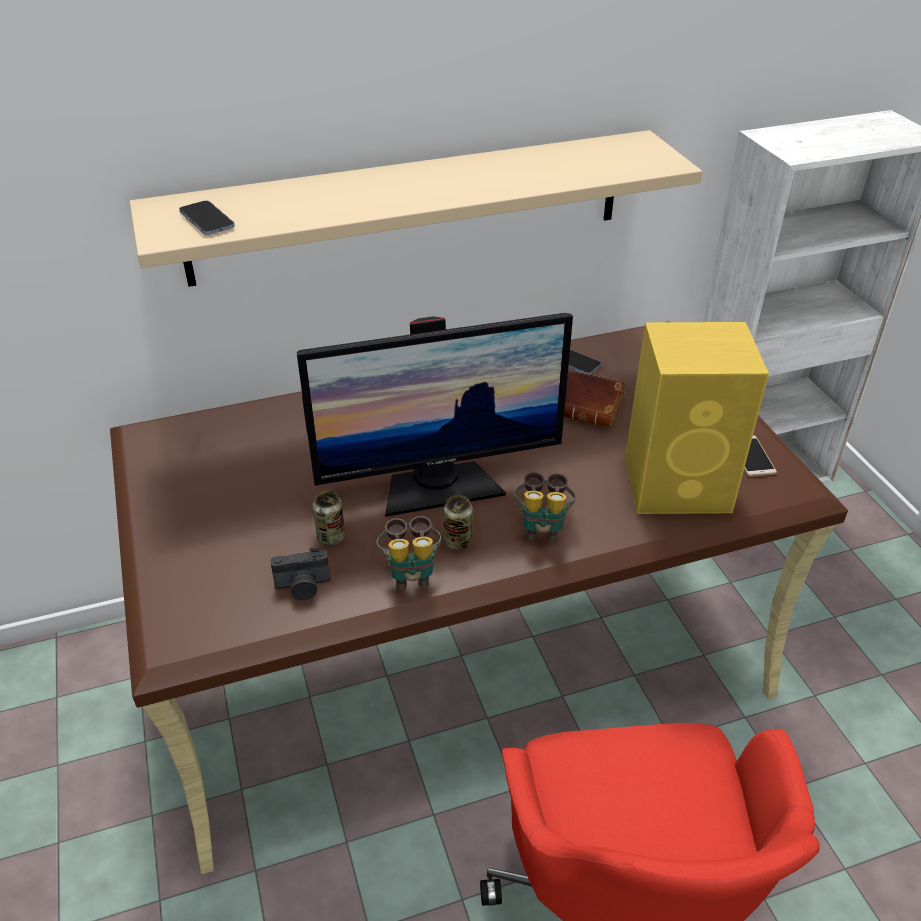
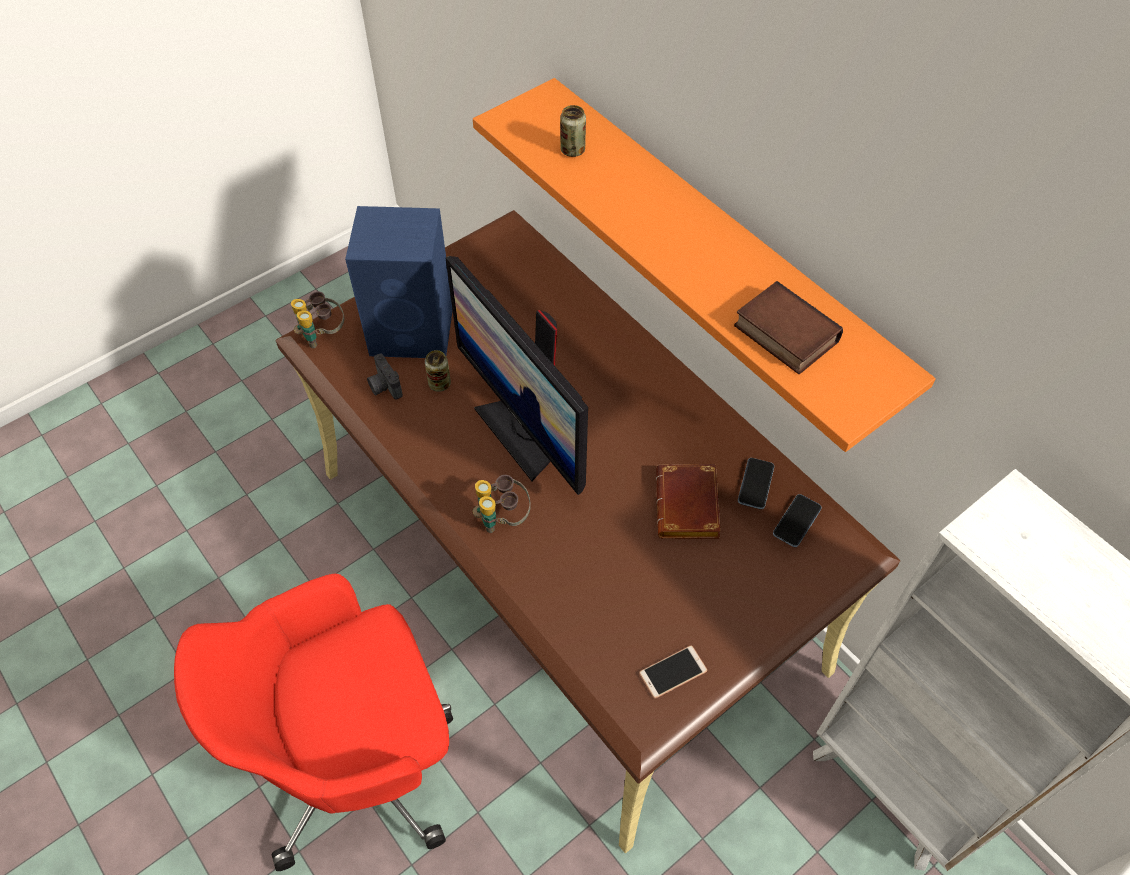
camera: 70 degrees right, 15 degrees up
(207, 220) = (541, 130): phone -> phone (796, 521)
(235, 542) = (414, 331): none -> blue speaker
(409, 207) = (717, 245): beige shelf -> orange shelf
(411, 573) = (419, 445): binoculars -> binoculars (322, 335)
(458, 542) = (463, 465): can -> can (572, 150)
(575, 169) = (783, 334): none -> book
(680, 485) = (601, 614): yellow speaker -> none

